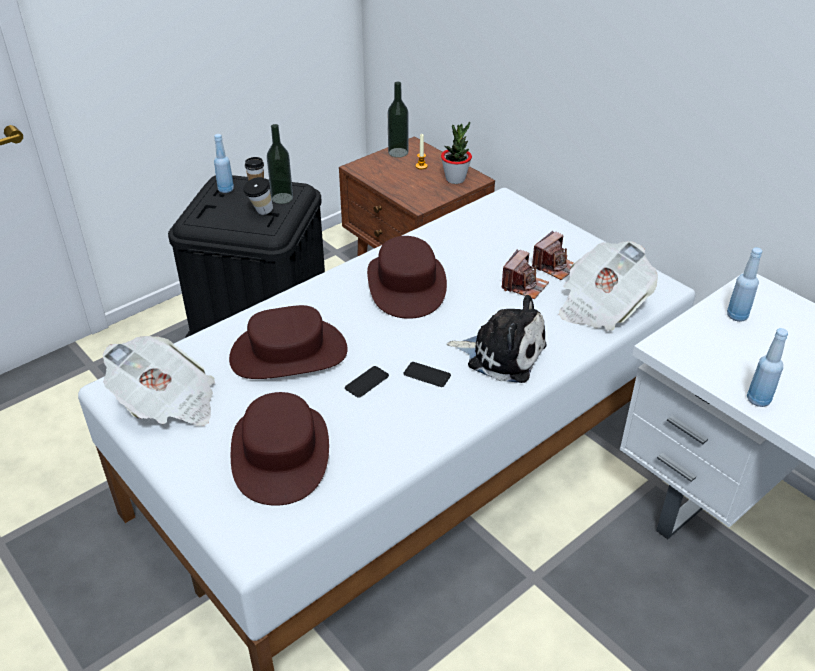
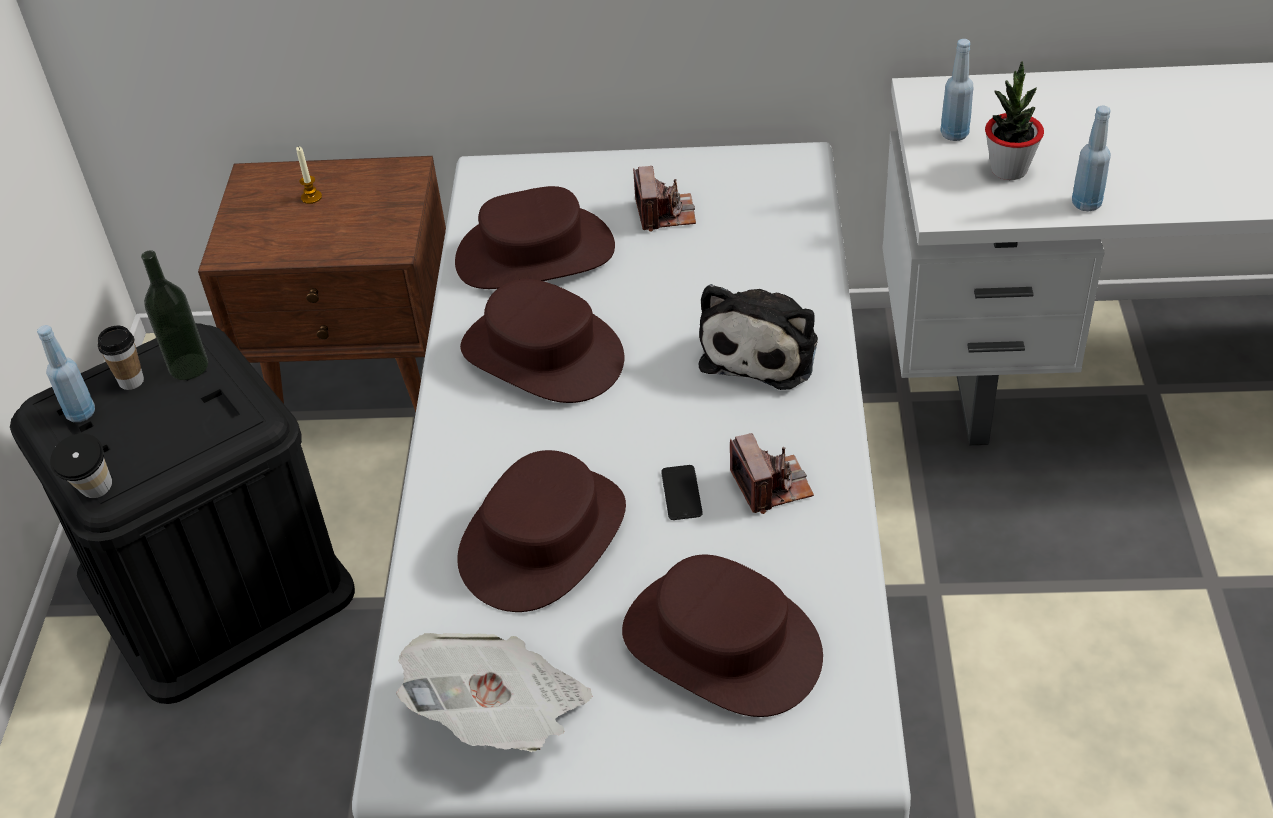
camera: 45 degrees left, 5 degrees up
(260, 213) = (192, 407): cup -> cup (95, 495)
(398, 152) = (249, 199): bottle -> none
(427, 375) = (728, 433): phone -> none
(455, 179) = (383, 186): potted plant -> potted plant (1009, 169)
(469, 245) = (535, 254): none -> brown hat
(501, 354) = (763, 349): plush toy -> plush toy turned 135 degrees clockwise
(524, 286) = (668, 258): camera -> camera (771, 485)
(601, 306) = (774, 223): newspaper -> none

